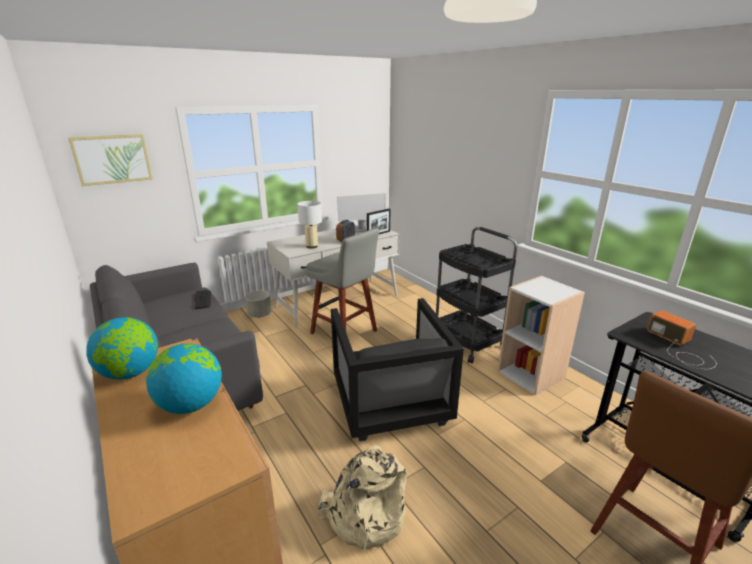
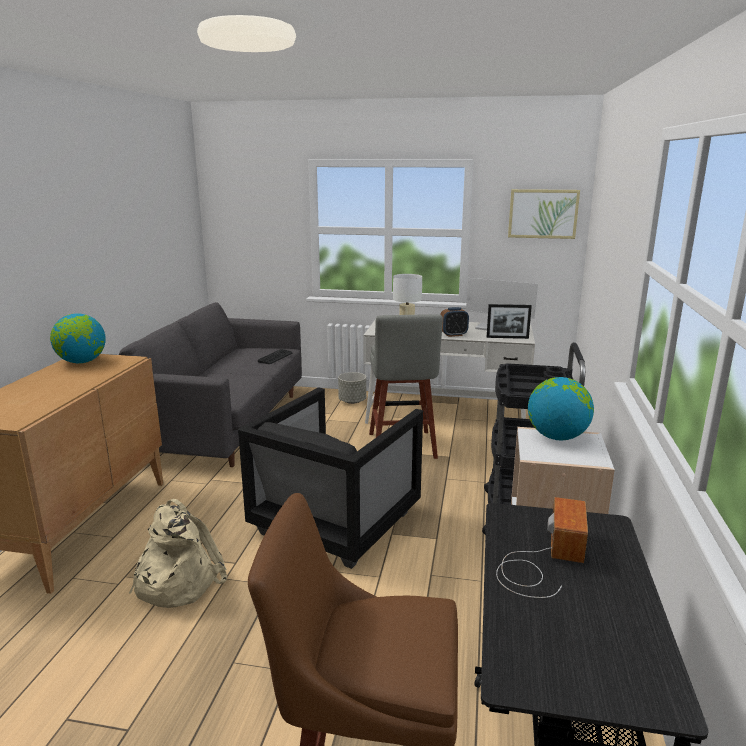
camera: 45 degrees right, 5 degrees down
(112, 159) = (248, 206): picture -> picture (543, 213)
(191, 405) = (66, 388): globe -> globe (557, 437)

